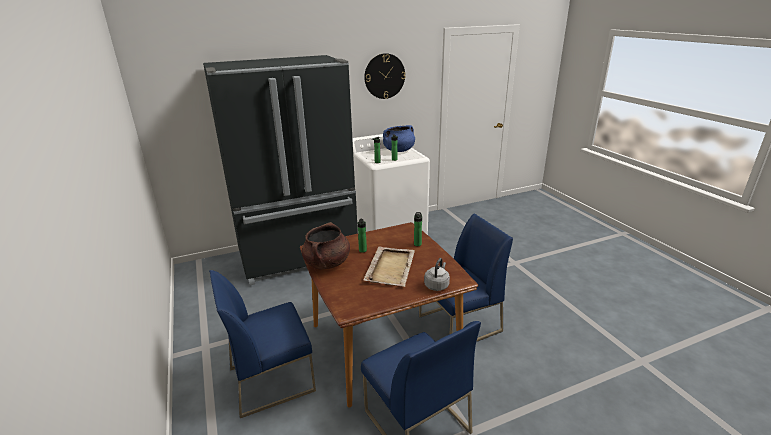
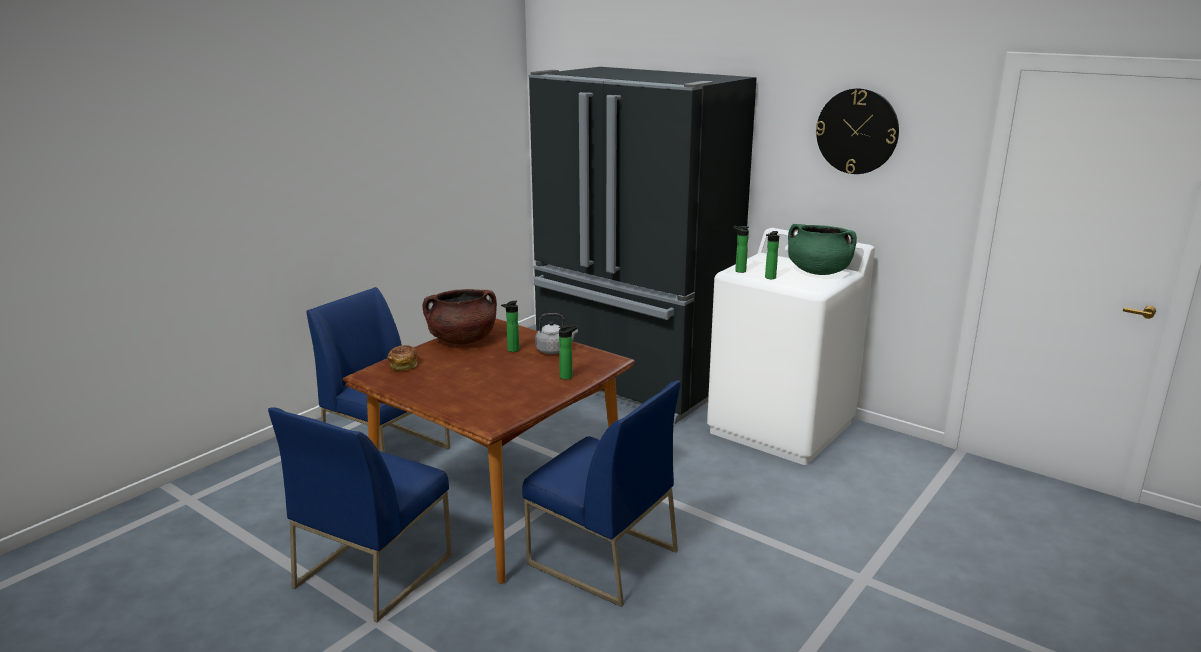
camera: 60 degrees right, 5 degrees down
(345, 293) = (403, 365): none -> bread
(390, 267) = (485, 374): beige tray -> none
(399, 150) = (818, 272): blue cooking pot -> green cooking pot
(437, 285) = (464, 411): grey kettle -> grey kettle (554, 350)

